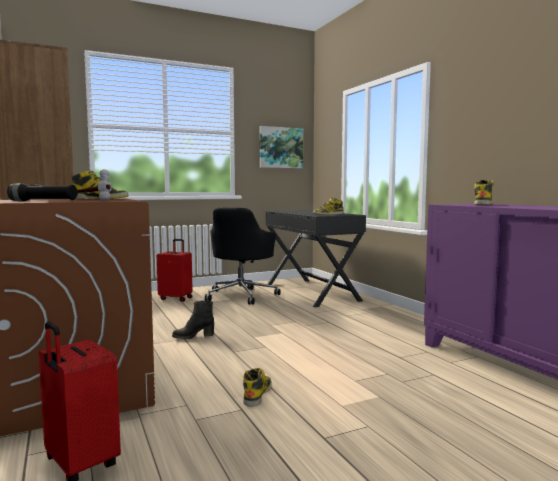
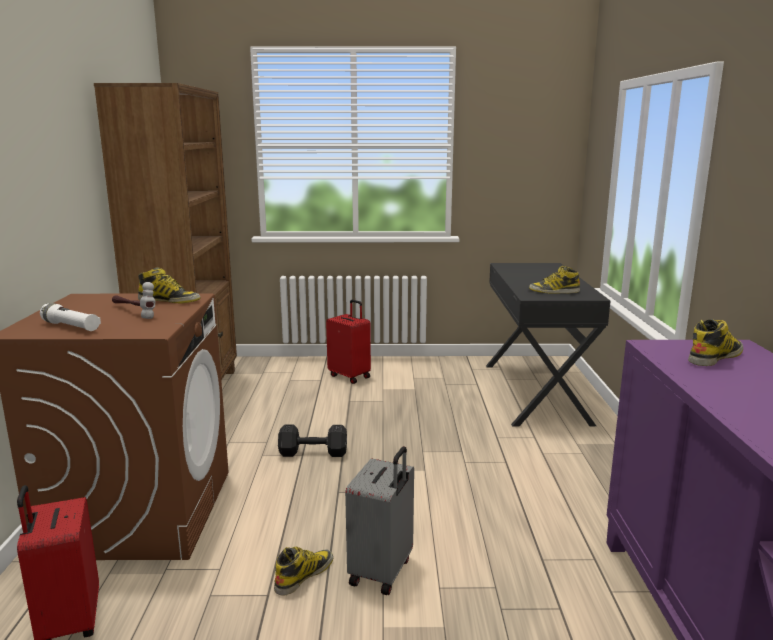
camera: 25 degrees right, 10 degrees up
(43, 201) = (71, 327): black flashlight -> white flashlight
(193, 336) = (314, 453): black boot -> black dumbbell
(241, 295) = (434, 383): black office chair -> none
(280, 147) = (527, 164): picture -> none
(310, 381) = (382, 572): none -> grey suitcase

